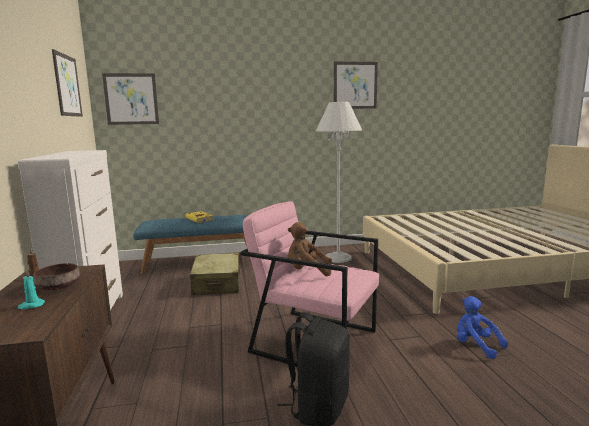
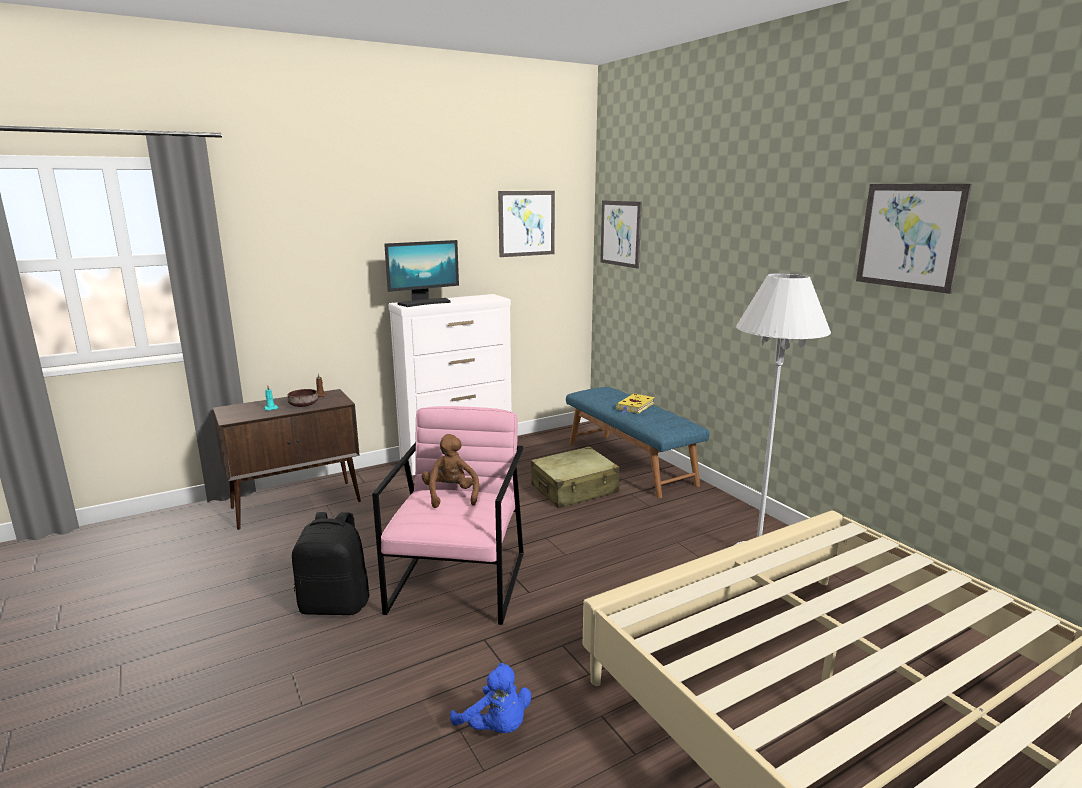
camera: 70 degrees right, 5 degrees up
(58, 156) = (424, 303): none -> monitor
(476, 346) = (496, 727): blue plush toy -> blue plush toy turned 105 degrees clockwise

